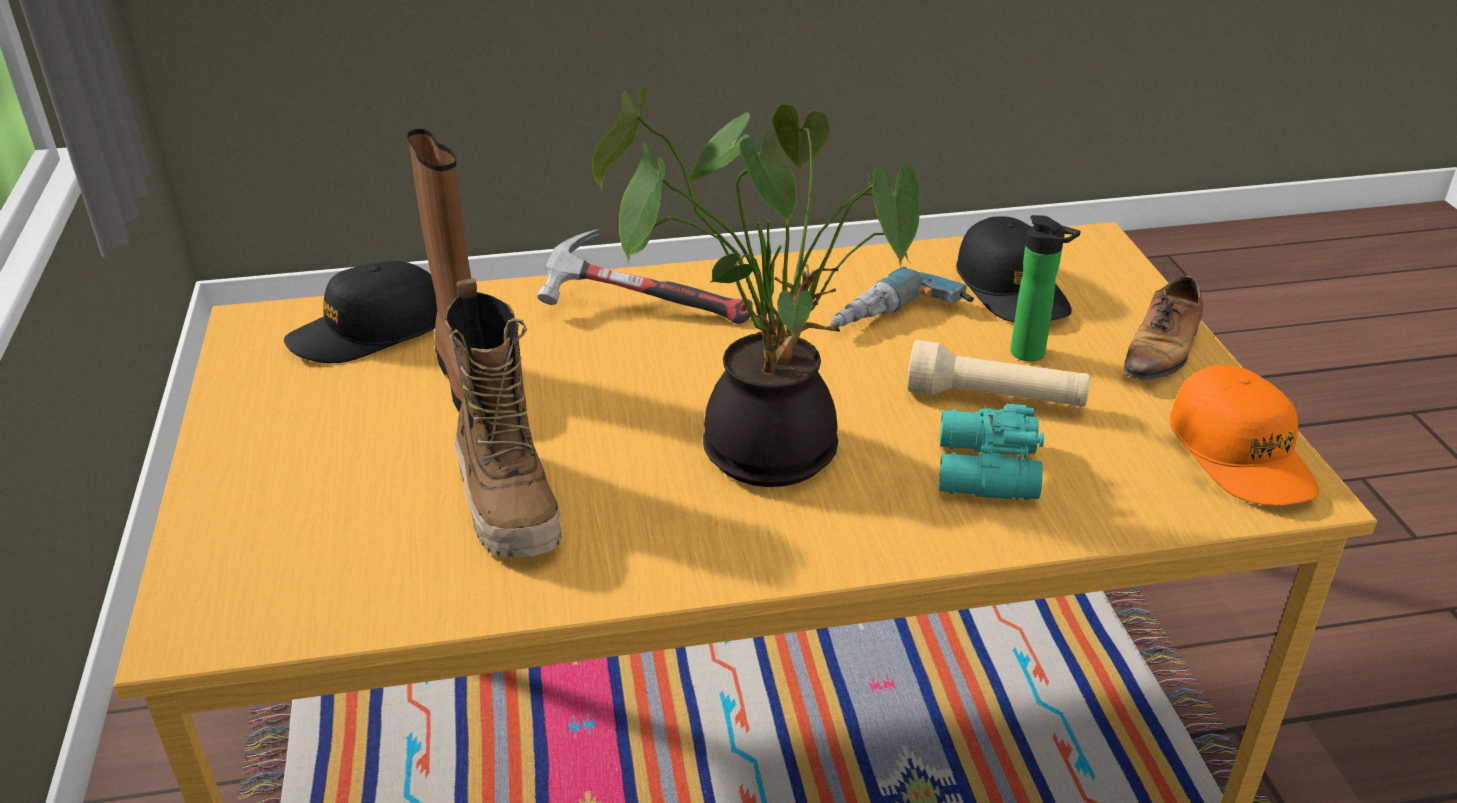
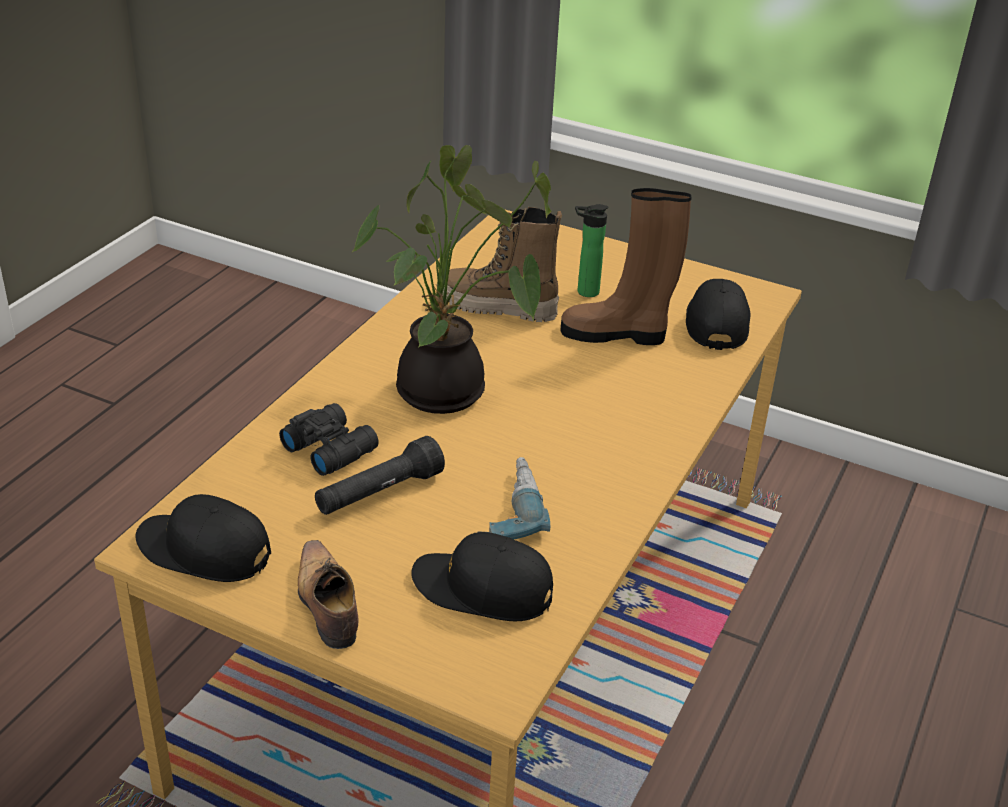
camera: 125 degrees right, 0 degrees up
(641, 308) = (642, 418): hammer -> none
(983, 471) = (330, 448): turquoise binoculars -> black binoculars
(995, 399) = (379, 493): beige flashlight -> black flashlight
(1032, 355) = (399, 540): bottle -> bottle (584, 292)
(1241, 454) = (204, 550): orange cap -> black cap

